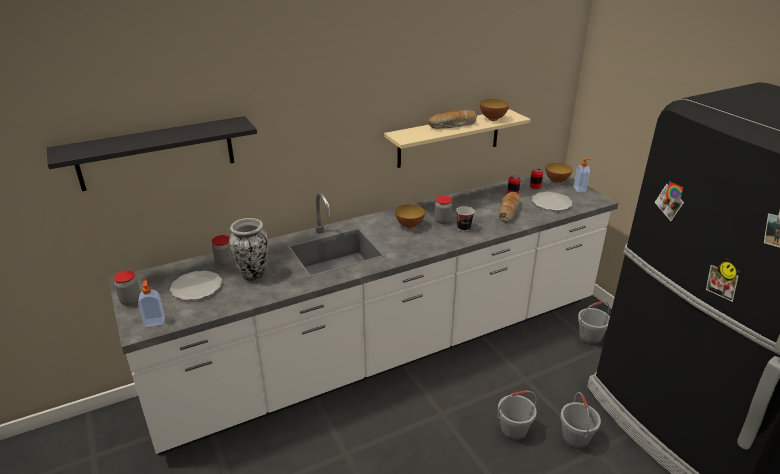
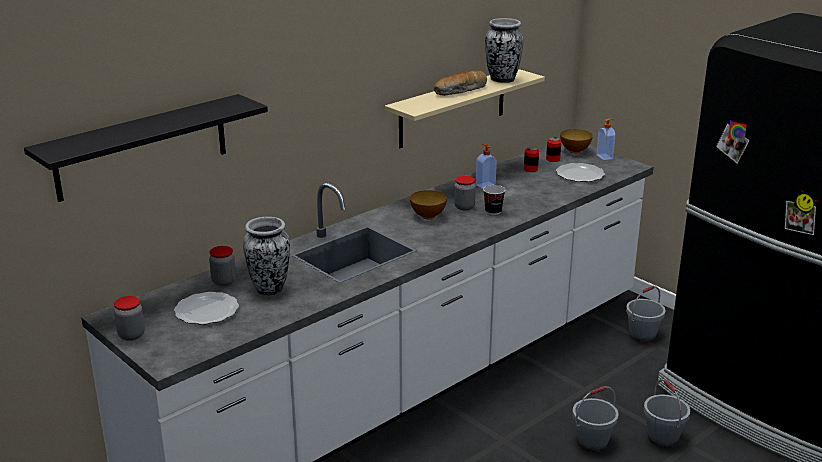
camera: 15 degrees left, 5 degrees down
(154, 321) = (180, 351): soap dispenser -> soap dispenser (485, 185)
(493, 119) = (502, 80): bowl -> vase
(508, 211) = (535, 188): bread -> none

